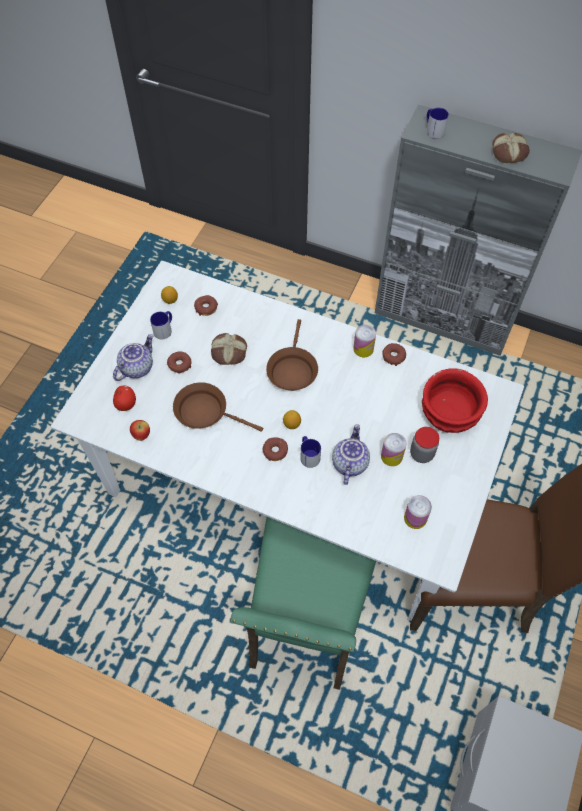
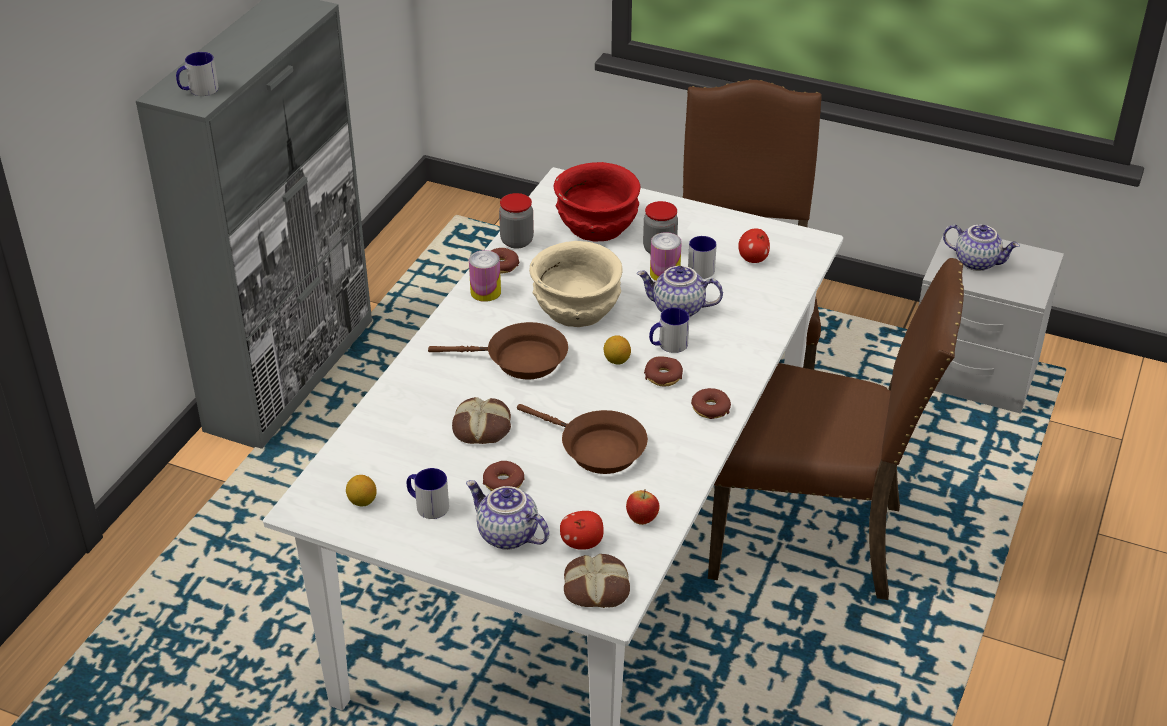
camera: 90 degrees left, 20 degrees down
(205, 412) = (596, 449): brown frying pan -> brown frying pan turned 75 degrees counterclockwise
(206, 308) = (386, 456): donut -> donut (710, 408)
(306, 623) = (812, 539): green chair -> brown chair
(348, 401) = (577, 308): none -> beige bowl
(401, 480) = (700, 267): none -> mug
(415, 518) = (753, 259): can -> apple
(423, 364) = (517, 241): none -> jar
(509, 152) = (263, 37): bread -> bread (596, 587)
(531, 750) = (977, 262): none -> teapot

